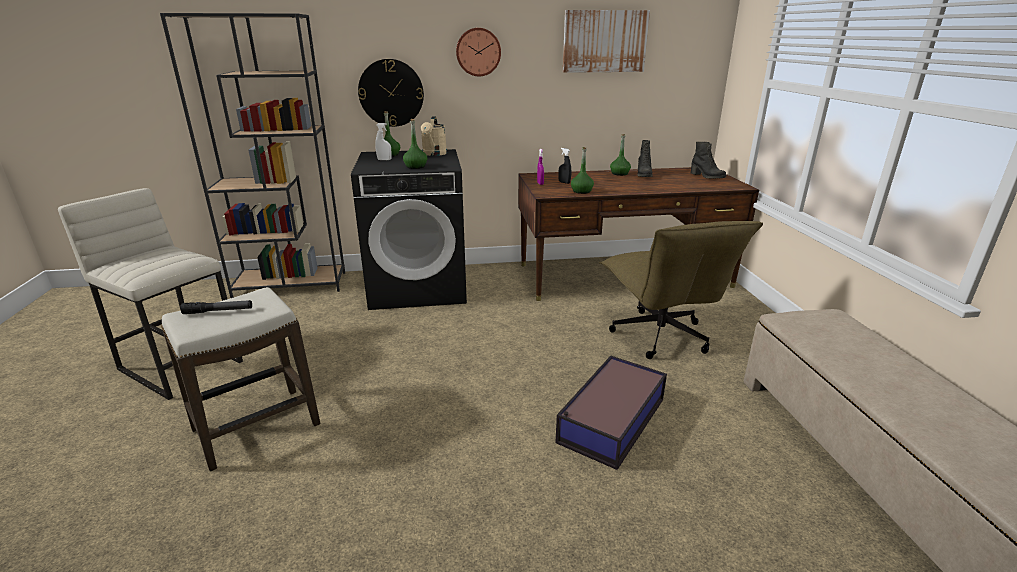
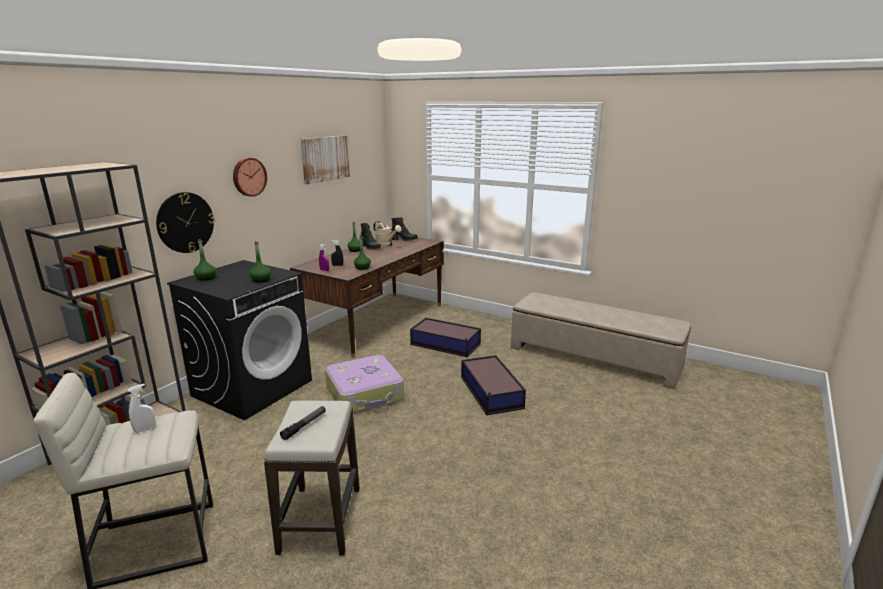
camera: 50 degrees left, 5 degrees down
(384, 160) = (215, 282): white spray bottle -> white spray bottle (145, 429)
(434, 154) = (241, 267): beige watering can -> beige watering can (386, 245)
(484, 341) = (365, 394): none -> suitcase
(659, 334) = (446, 344): beige office chair -> storage box

